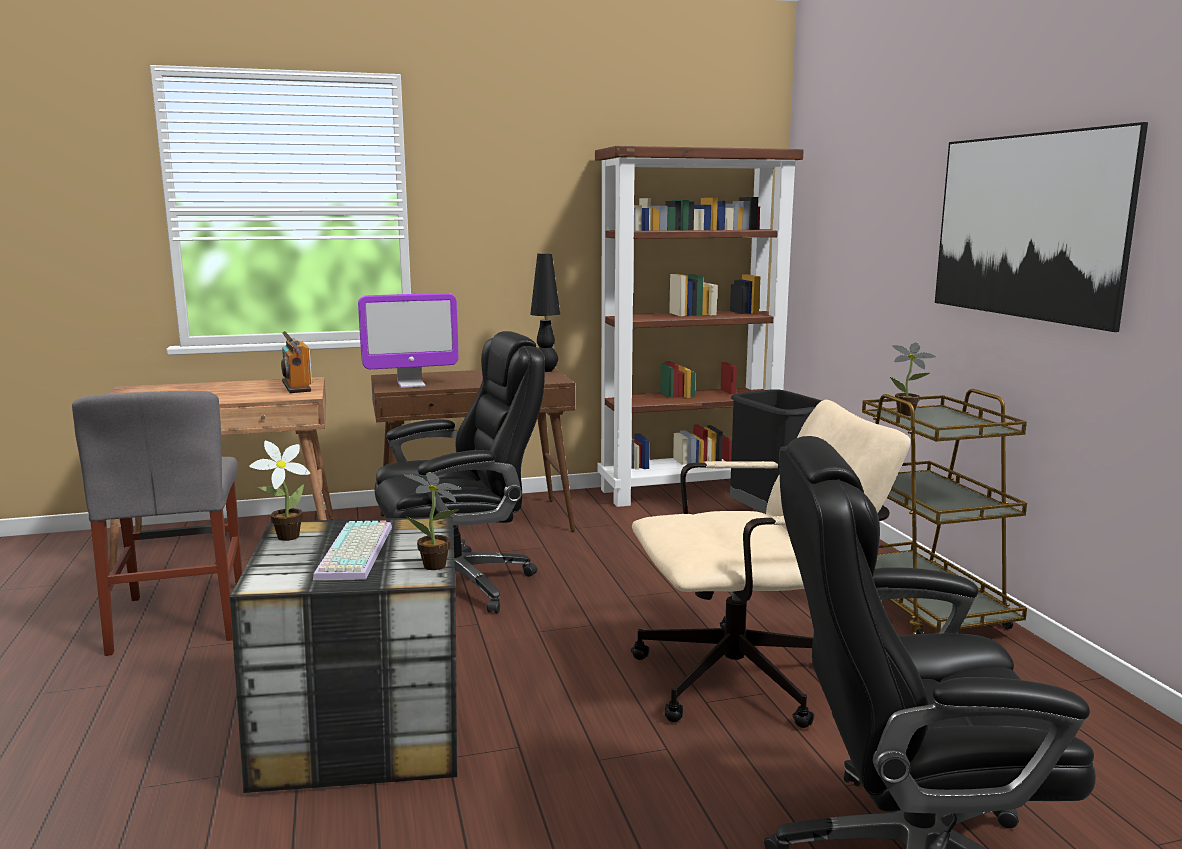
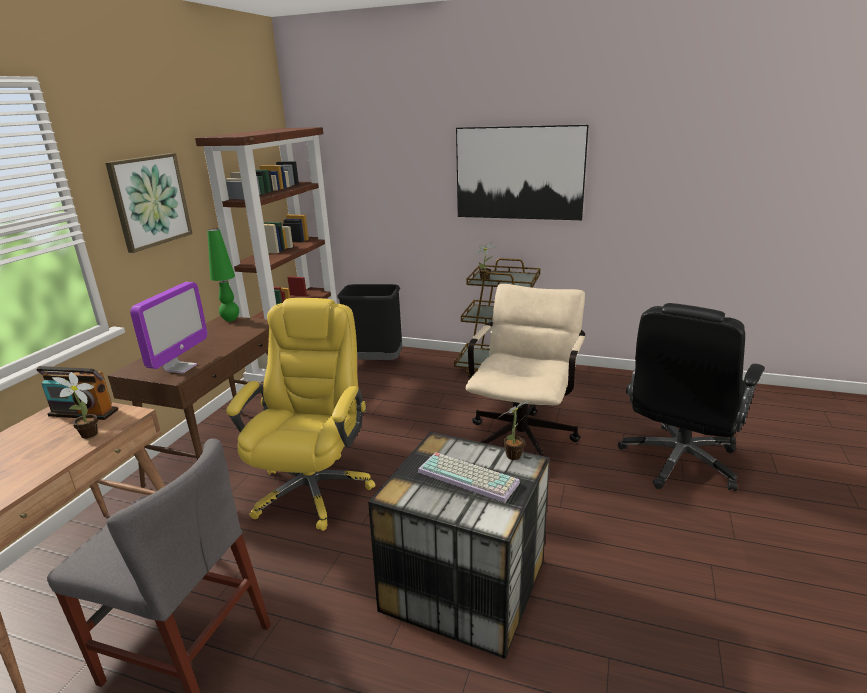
camera: 55 degrees left, 10 degrees up
(284, 537) = (412, 500): potted plant -> potted plant (87, 436)
(460, 584) = (313, 488): black office chair -> yellow office chair
(507, 214) = (150, 201): none -> picture
(545, 371) = (230, 320): black table lamp -> green table lamp

